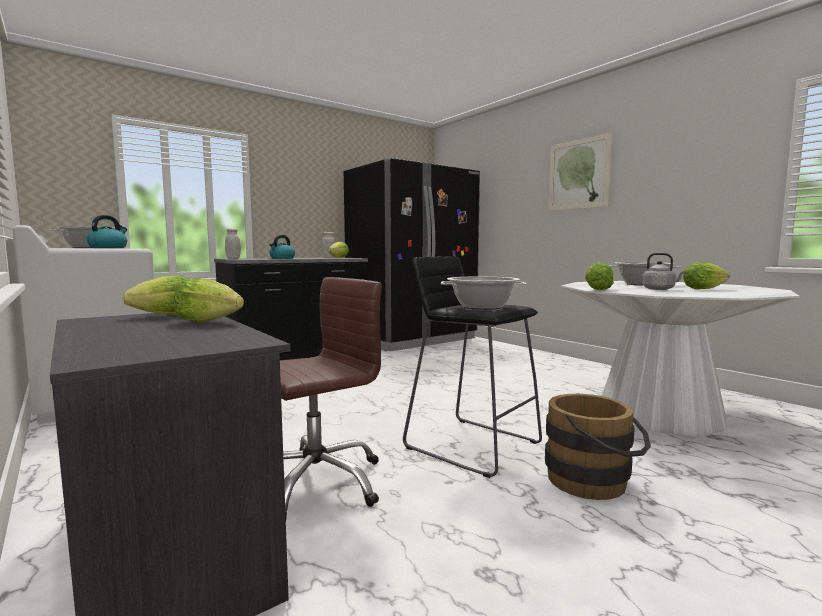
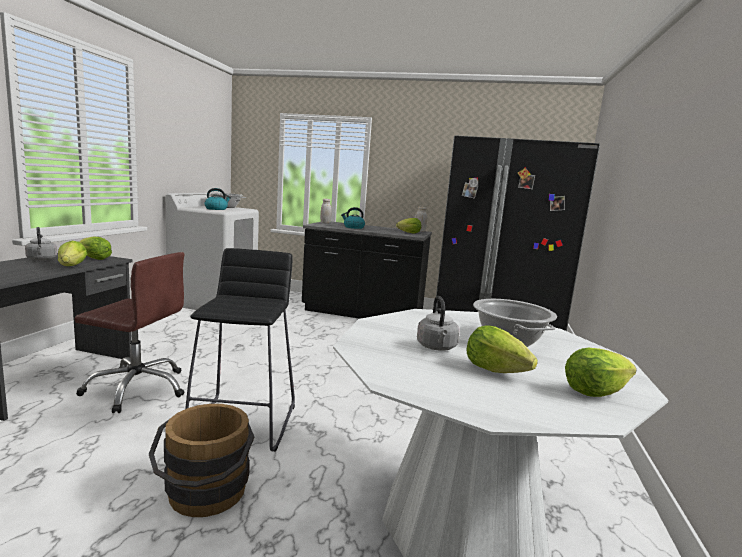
camera: 50 degrees right, 5 degrees up
(105, 328) = (42, 259): none -> grey kettle
(482, 307) = (237, 303): cooking pot -> none
(578, 174) = (664, 156): picture -> none
(598, 289) = (378, 322): lettuce -> lettuce (594, 392)

